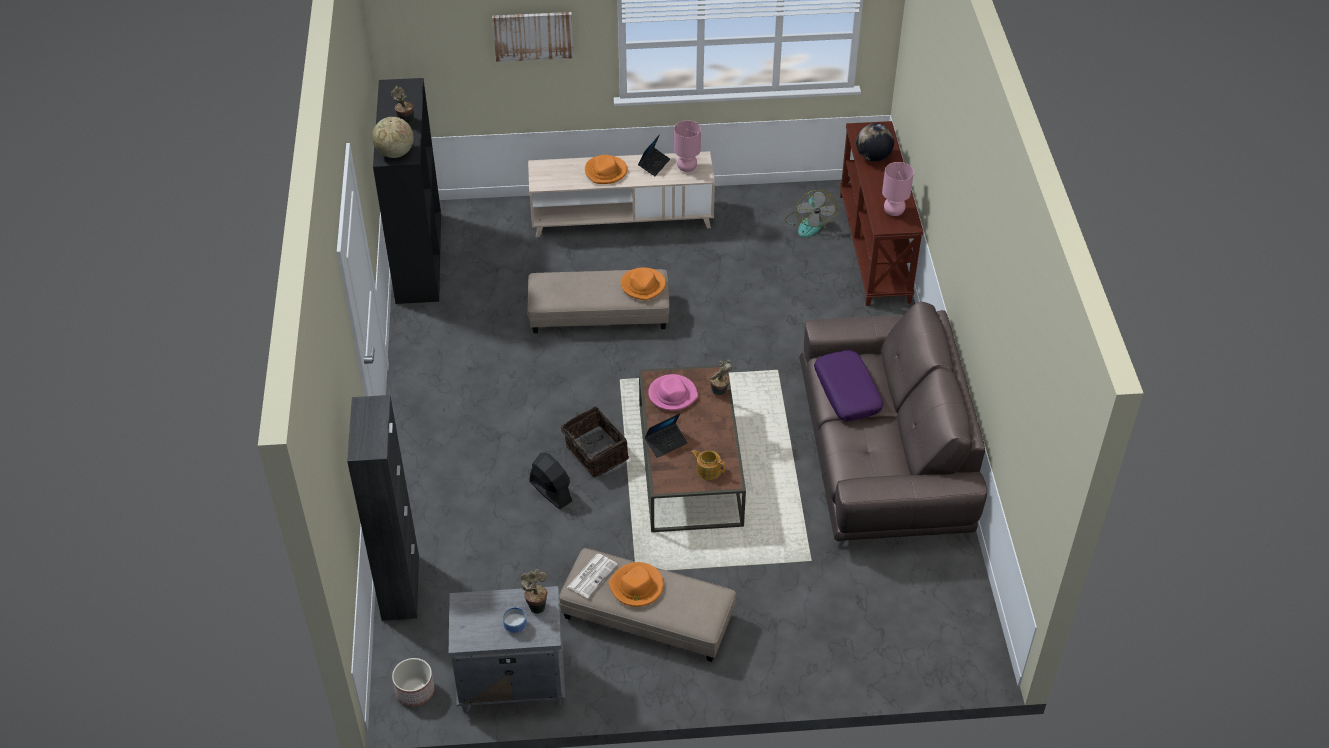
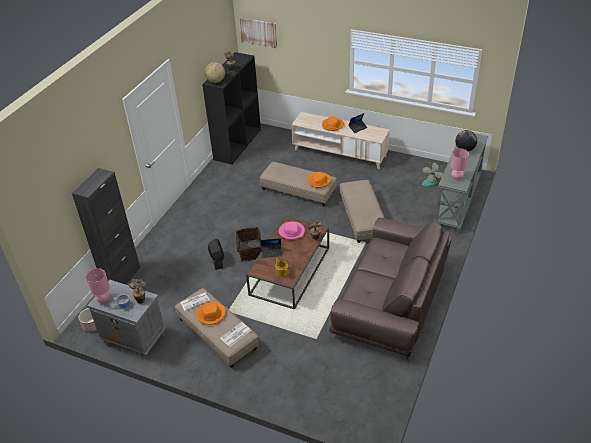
camera: 30 degrees right, 5 degrees down
(533, 35) = (309, 46): picture -> picture (258, 32)
(686, 168) = (372, 133): pink table lamp -> pink table lamp (103, 299)
(702, 603) = (235, 335): none -> newspaper
(742, 327) = (362, 217): none -> beige ottoman
(848, 392) = (379, 259): purple pillow -> none
(875, 248) = (458, 201): brown console table -> grey console table

